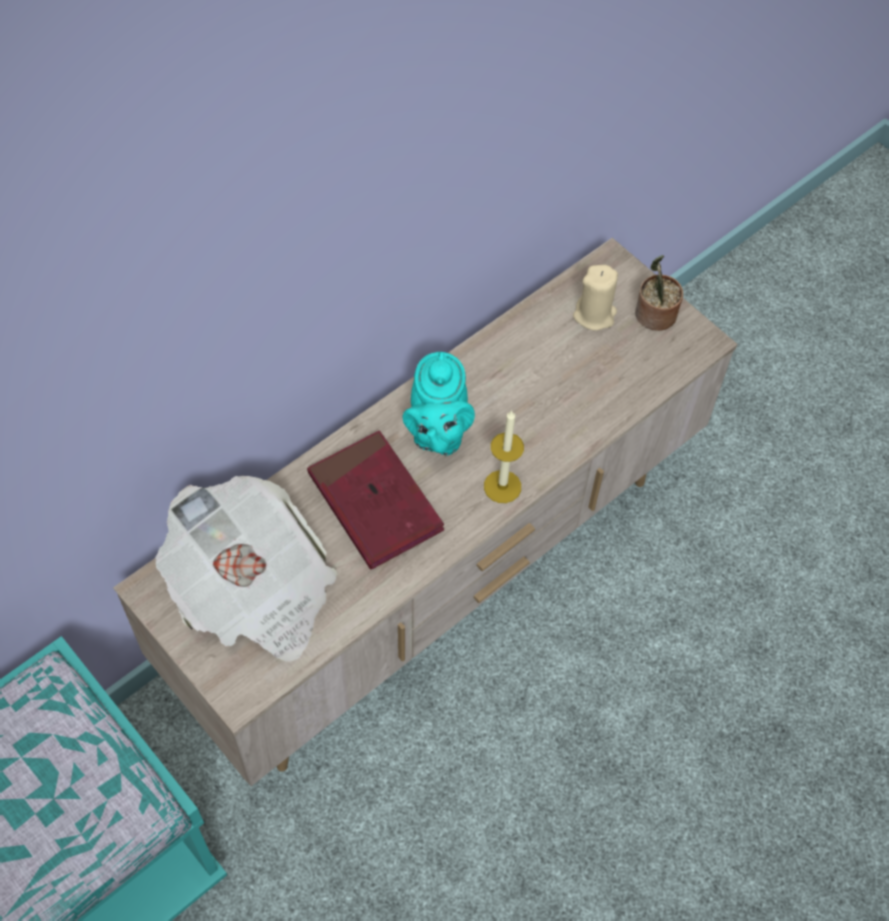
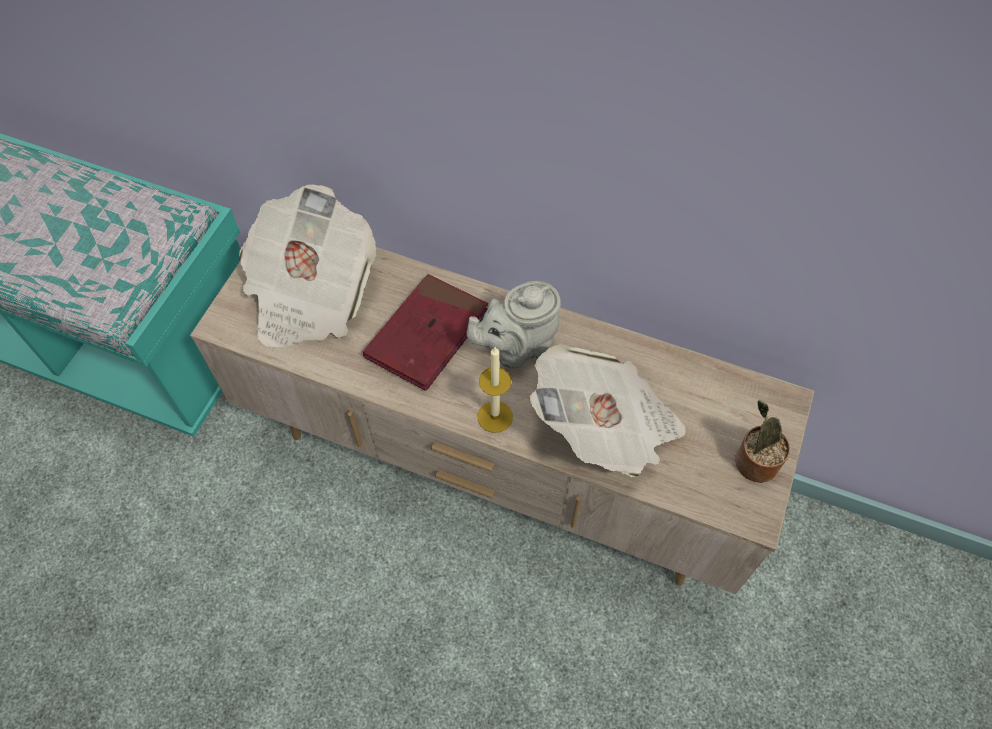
camera: 65 degrees right, 0 degrees up
(437, 434) = (517, 347): turquoise teapot -> grey teapot
(563, 405) = (605, 427): none -> newspaper
(594, 315) = (718, 412): beige candle -> none

